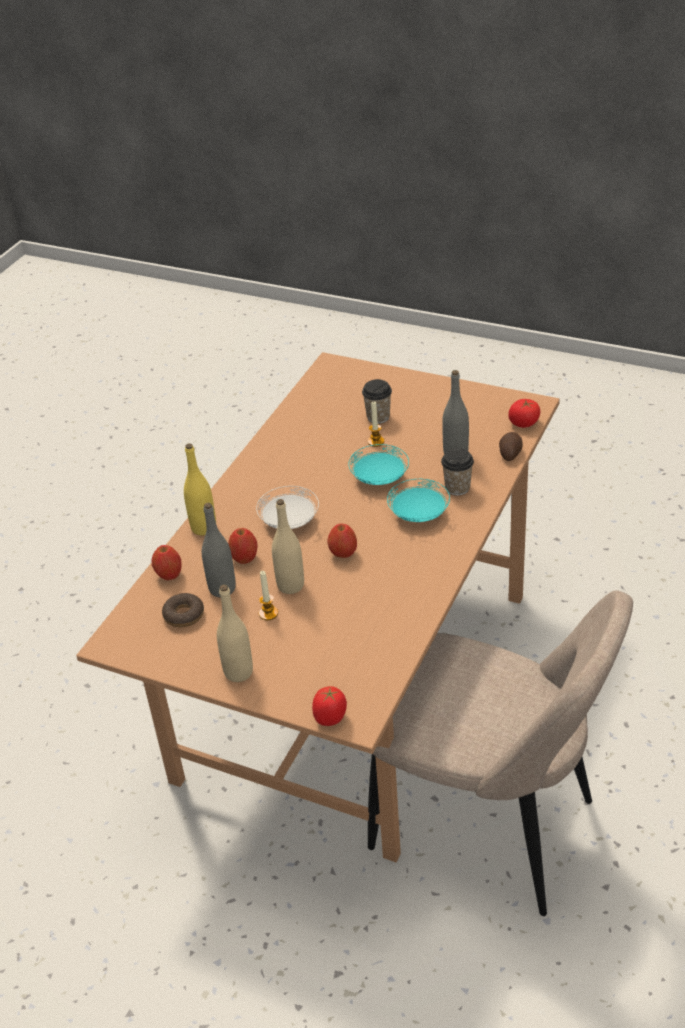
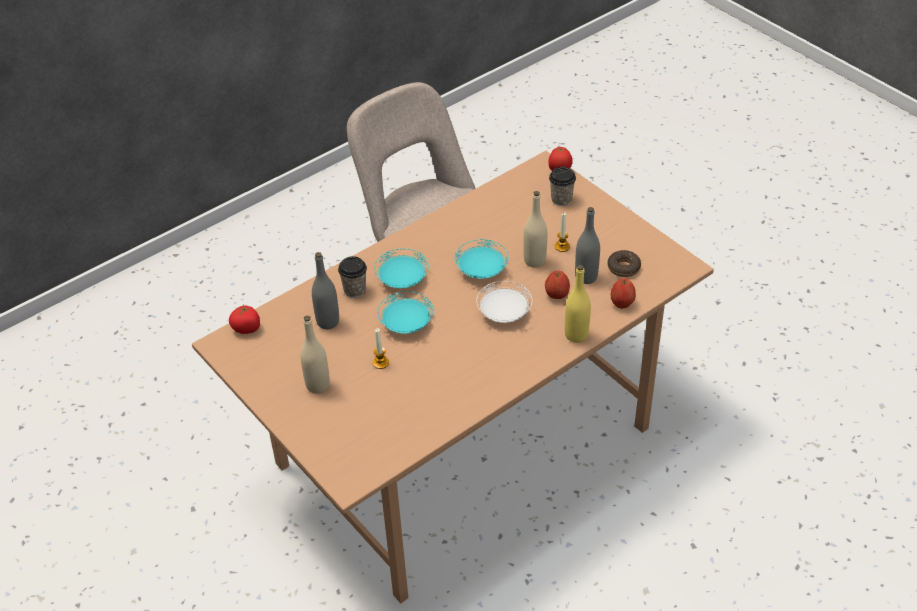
camera: 155 degrees left, 5 degrees up
(238, 672) = (603, 216): beige bottle -> beige bottle (318, 385)
(343, 553) = (481, 270): apple -> turquoise plate
(378, 417) = (357, 390): cup -> cup (561, 199)
(510, 453) = (287, 304): potato -> none

